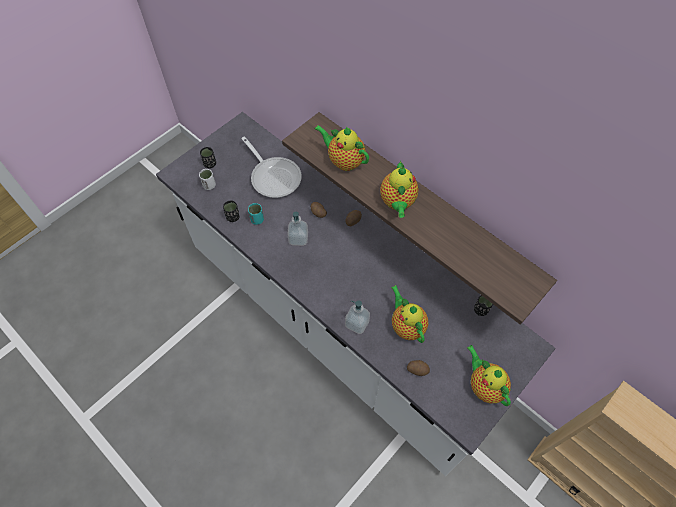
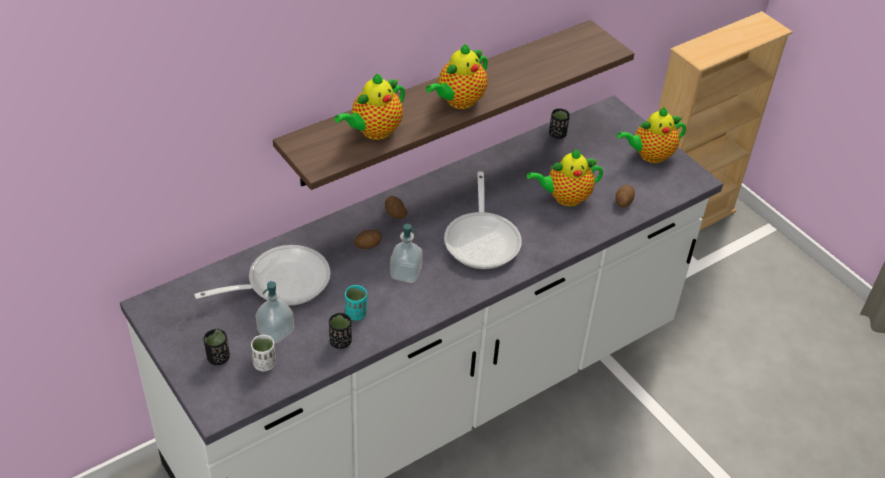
camera: 80 degrees left, 15 degrees down
(343, 277) = (482, 239): none -> frying pan
(357, 323) = (553, 240): soap dispenser -> soap dispenser (276, 332)
(397, 203) = (458, 101): teapot -> teapot turned 120 degrees clockwise

